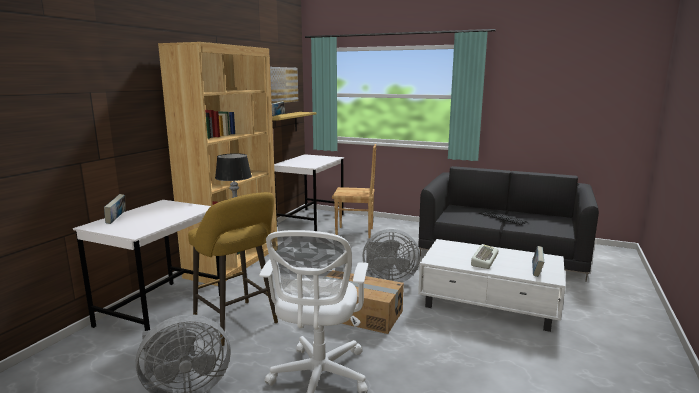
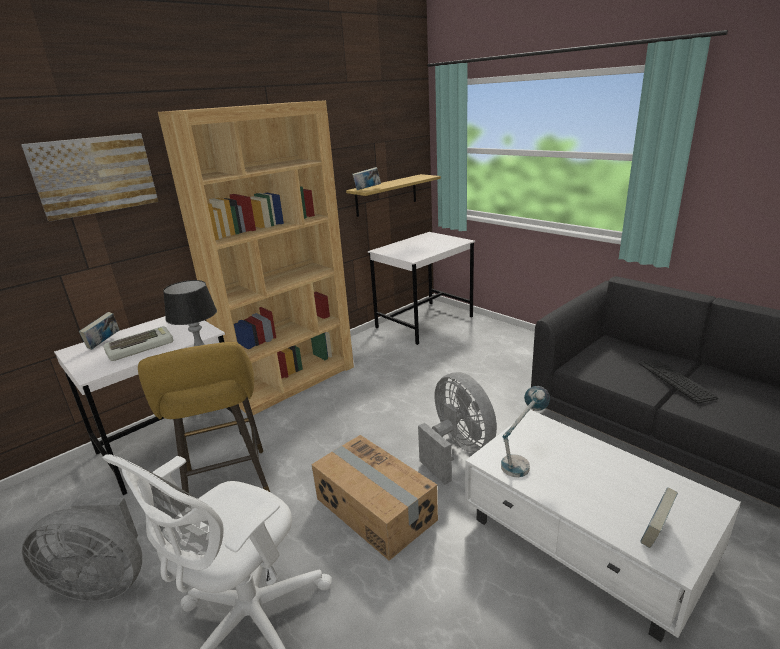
camera: 25 degrees right, 10 degrees up
(282, 85) = (389, 140): picture -> picture (94, 175)
(354, 233) = (467, 352): brown chair -> none
(388, 279) = (457, 450): grey fan -> grey fan turned 150 degrees counterclockwise
(451, 258) = (522, 461): none -> table lamp
(483, 259) = (575, 476): keyboard -> keyboard (141, 347)

